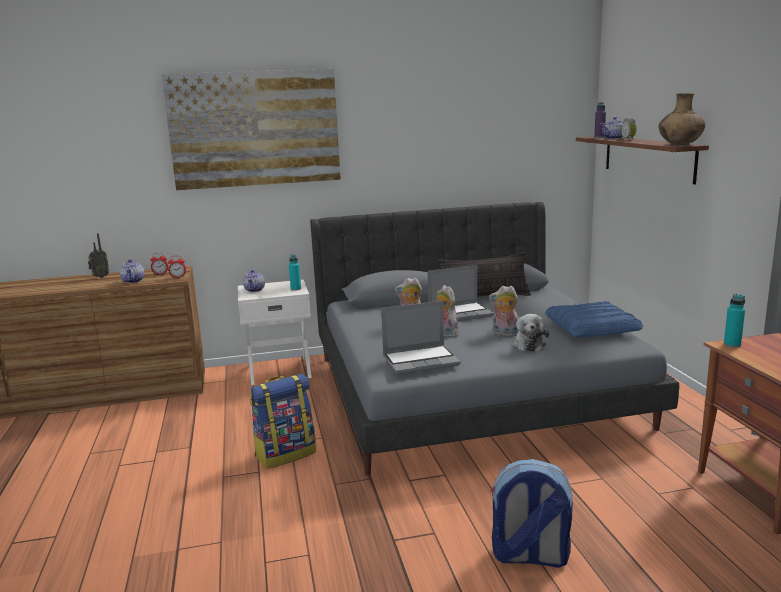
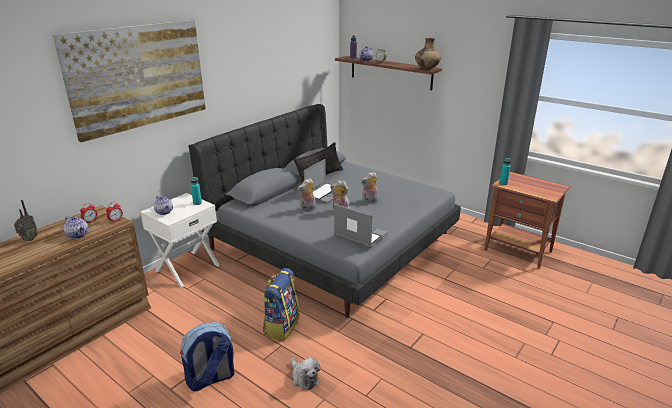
camera: 40 degrees left, 10 degrees up
(421, 360) = (359, 235): laptop -> laptop turned 90 degrees counterclockwise
(529, 344) = (393, 205): plush toy -> plush toy (304, 378)
(529, 556) = (474, 324): backpack -> backpack (211, 379)
(591, 329) = (407, 186): blue pillow -> none

